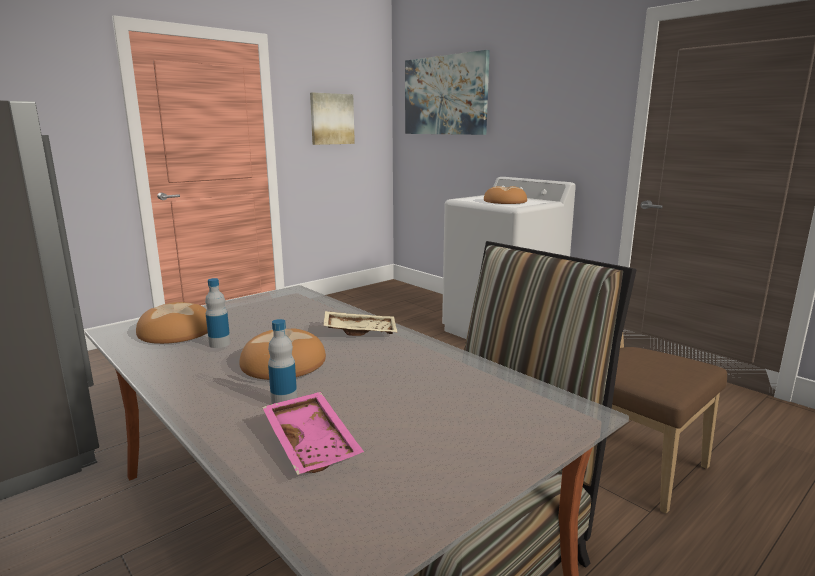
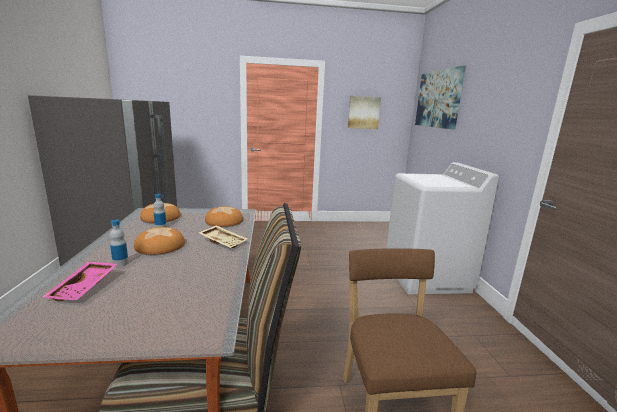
camera: 35 degrees right, 0 degrees up
(505, 202) = (432, 181): bread -> bread (224, 221)

